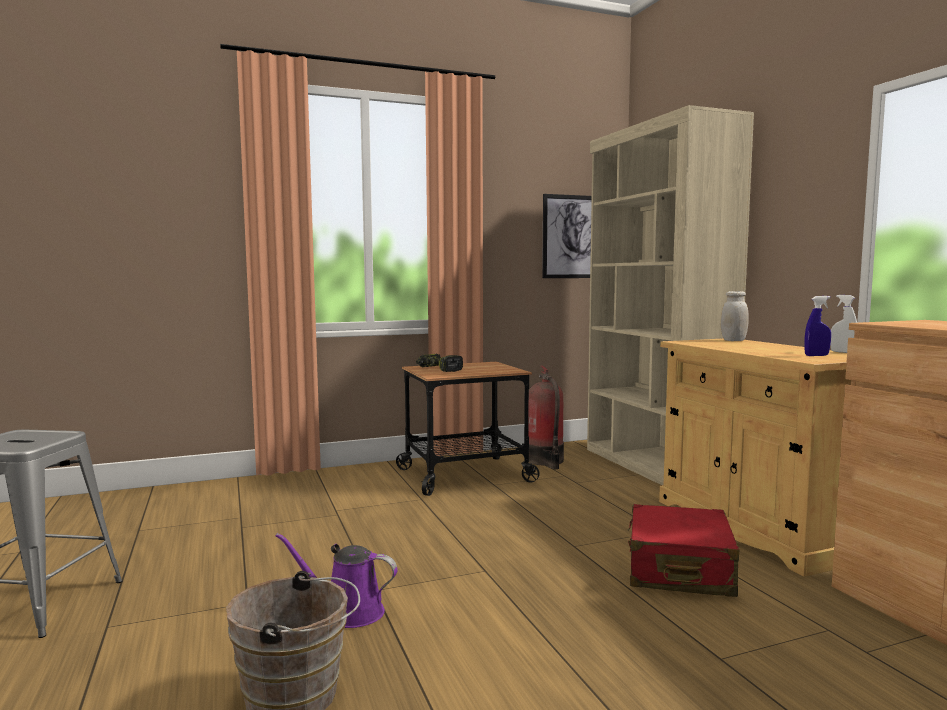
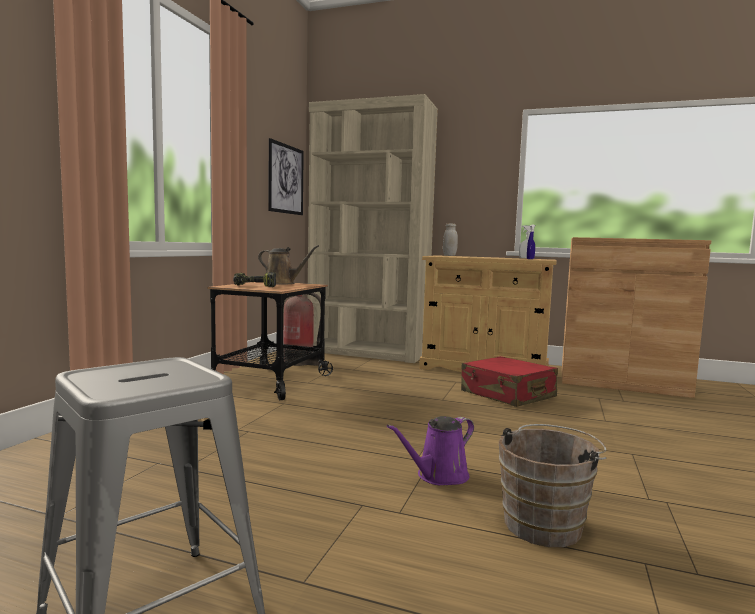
camera: 50 degrees left, 0 degrees up
(492, 366) = (282, 283): none -> brown watering can

